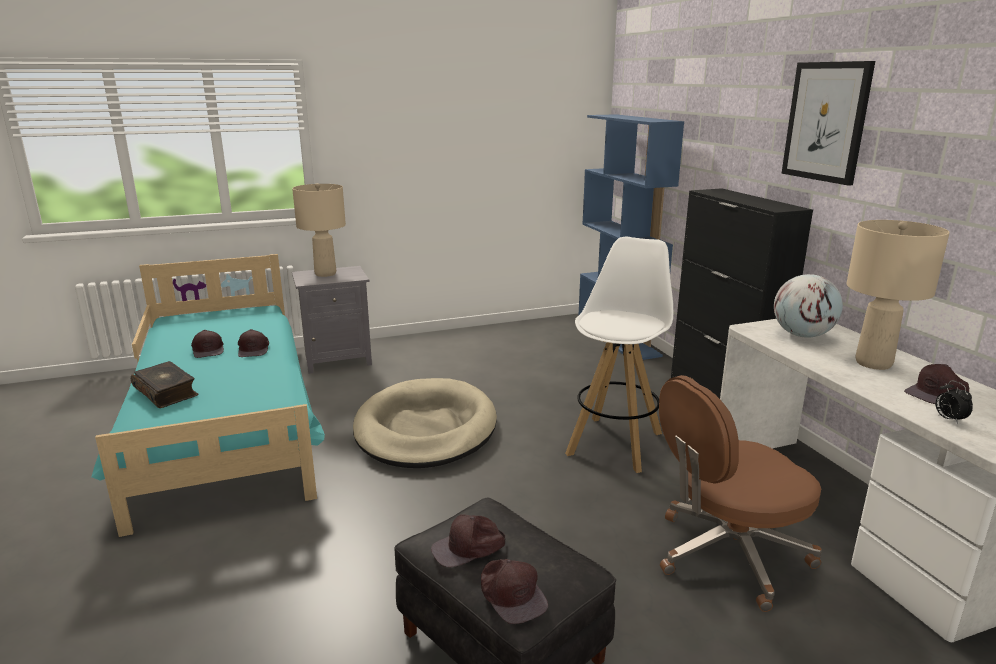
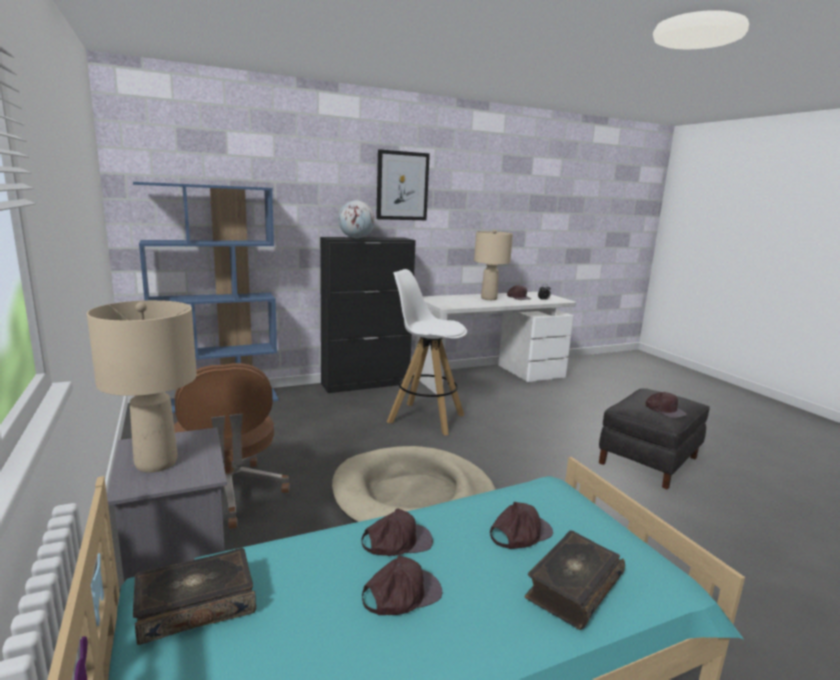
camera: 95 degrees left, 5 degrees down
(241, 314) = (196, 605): none -> book
(512, 594) = (685, 401): brown cap -> brown cap (520, 532)
(728, 555) = (534, 403): brown office chair -> brown office chair (227, 495)
(802, 335) = (454, 301): globe -> globe (356, 238)

